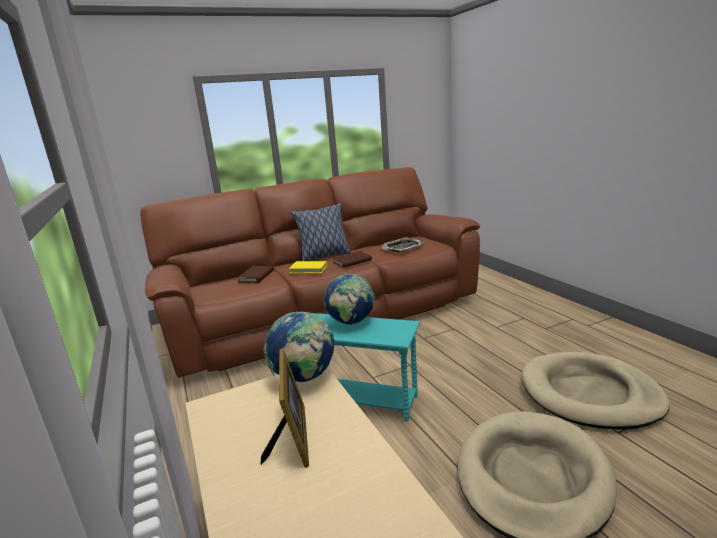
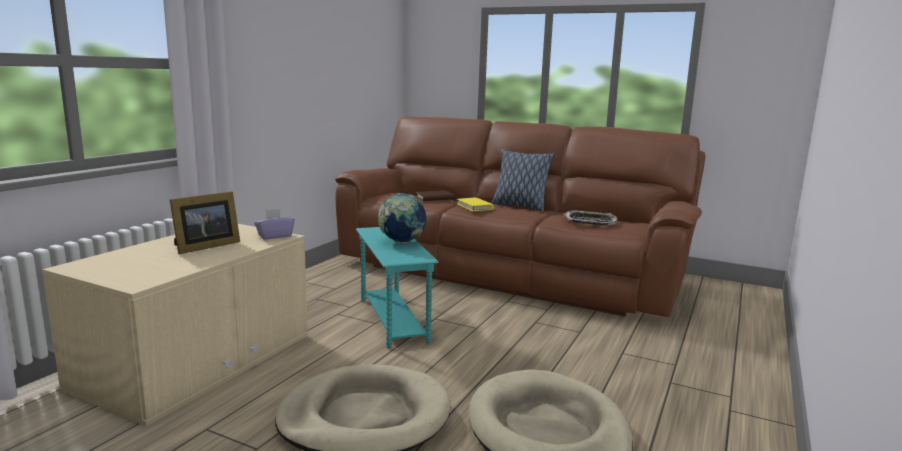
camera: 50 degrees right, 5 degrees down
(304, 378) = (275, 236): globe -> purple tissue box
(352, 261) = (518, 214): brown book -> none

